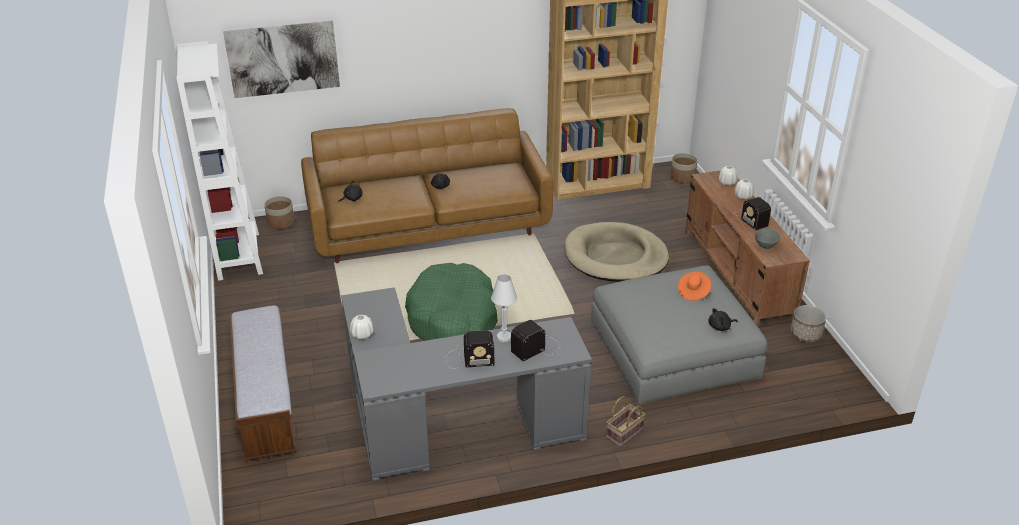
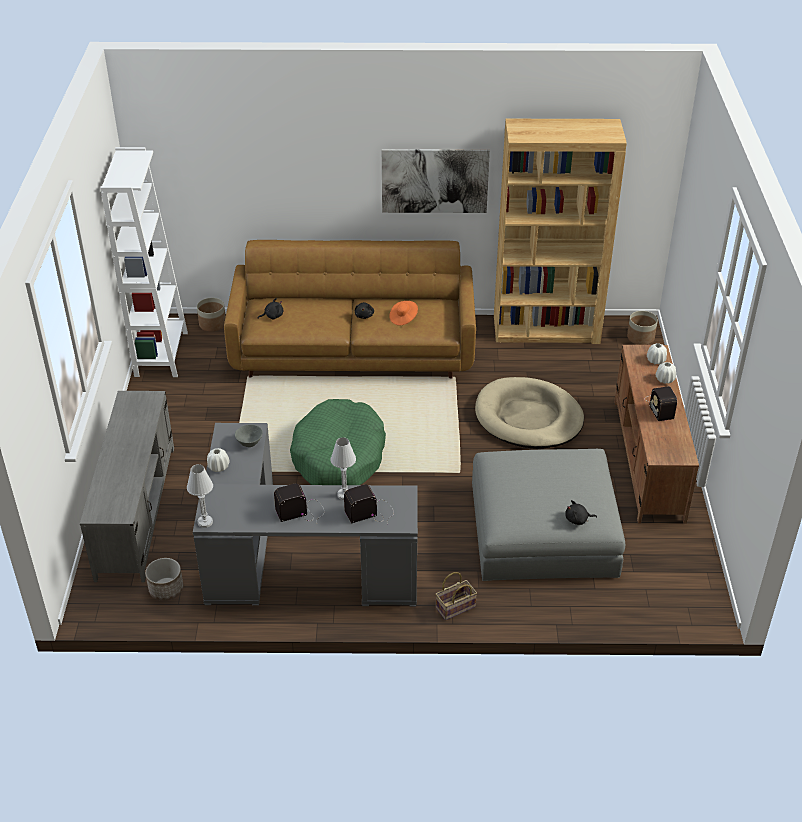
camera: 15 degrees right, 5 degrees up
(266, 403) = (136, 510): bench -> grey tv stand
(283, 59) = (223, 167): picture -> picture (434, 180)
(372, 387) = (205, 522): none -> white table lamp
(468, 359) = (301, 511): radio -> radio turned 150 degrees clockwise
(693, 292) = (567, 477): orange hat -> orange hat (403, 318)
(765, 245) = (659, 440): grey bowl -> grey bowl (249, 442)
(805, 334) = (688, 539): planter -> planter (166, 589)

